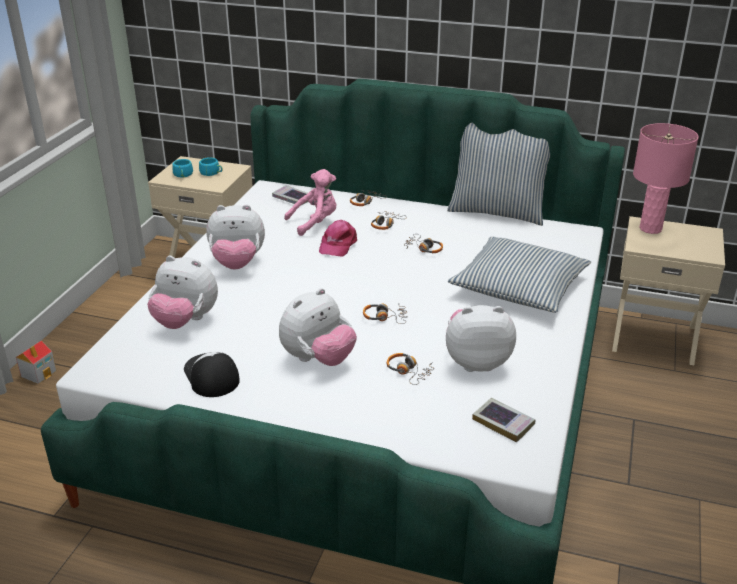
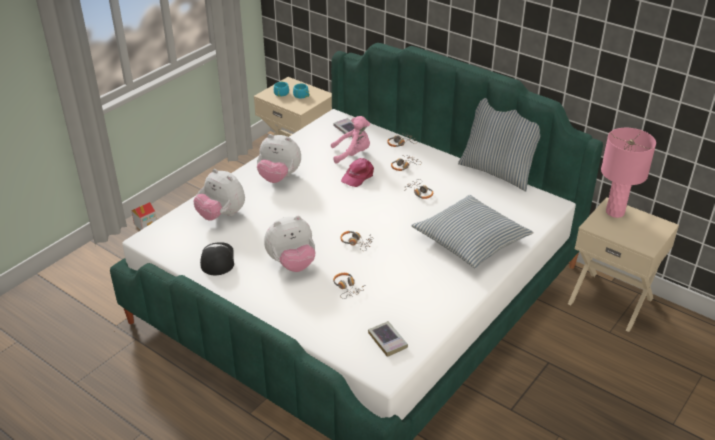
camera: 20 degrees right, 5 degrees up
(476, 361) = (399, 292): plush toy -> none

